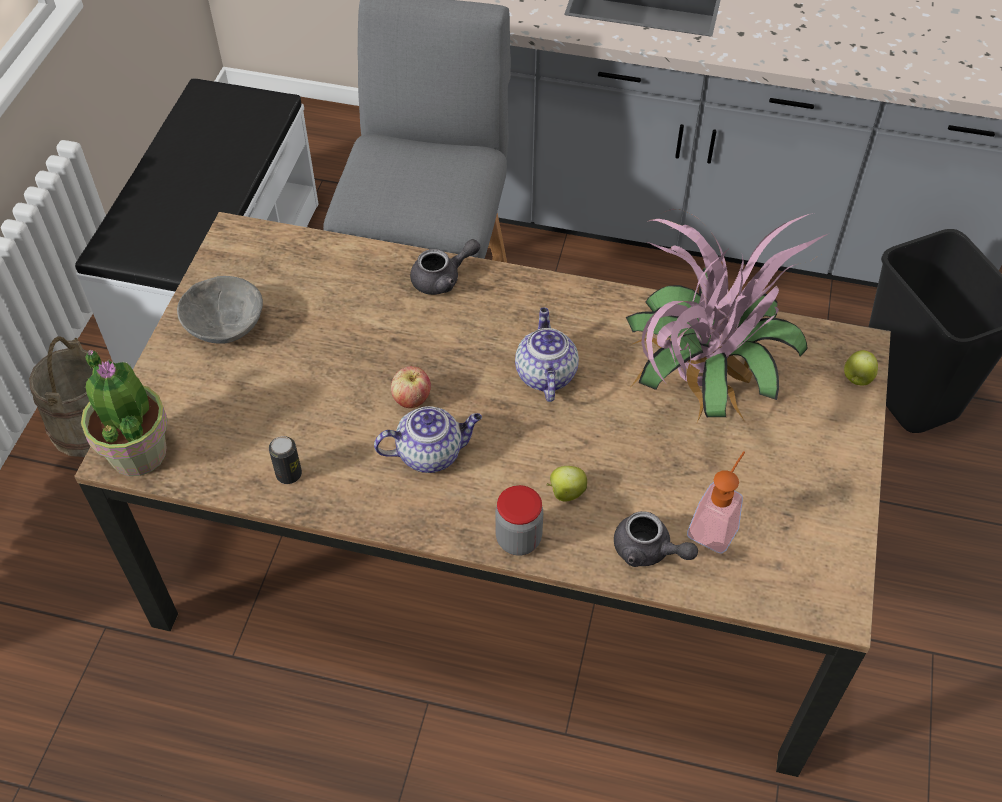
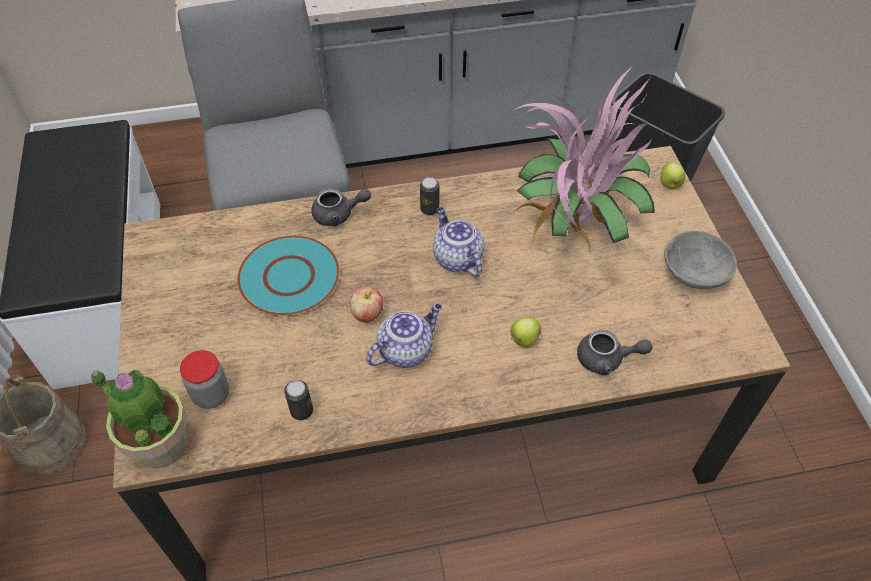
camera: 25 degrees left, 0 degrees up
(224, 326) = (179, 313): grey bowl -> grey bowl (693, 274)
(354, 328) = (290, 276): none -> turquoise plate
(443, 279) = (339, 215): grey teapot -> grey teapot turned 45 degrees clockwise
(518, 539) = (509, 389): jar -> jar (211, 395)
(547, 307) = (429, 209): none -> can
(716, 525) = (641, 321): soap dispenser -> none

